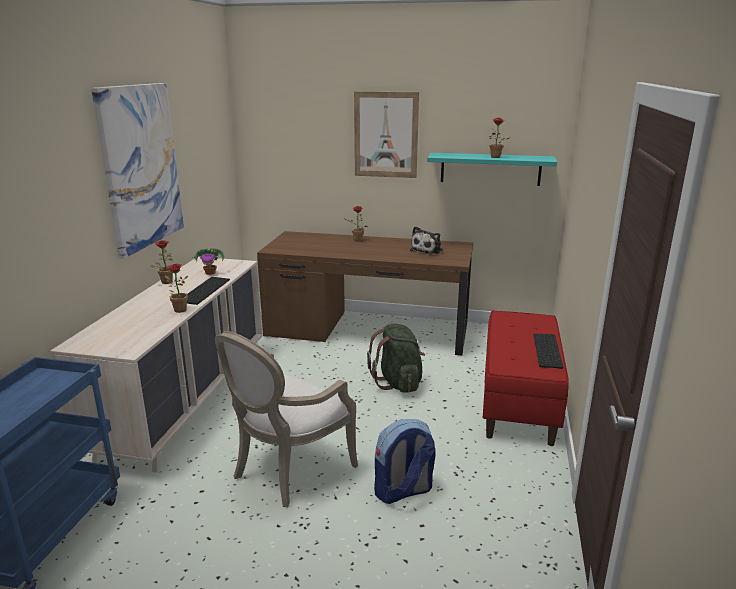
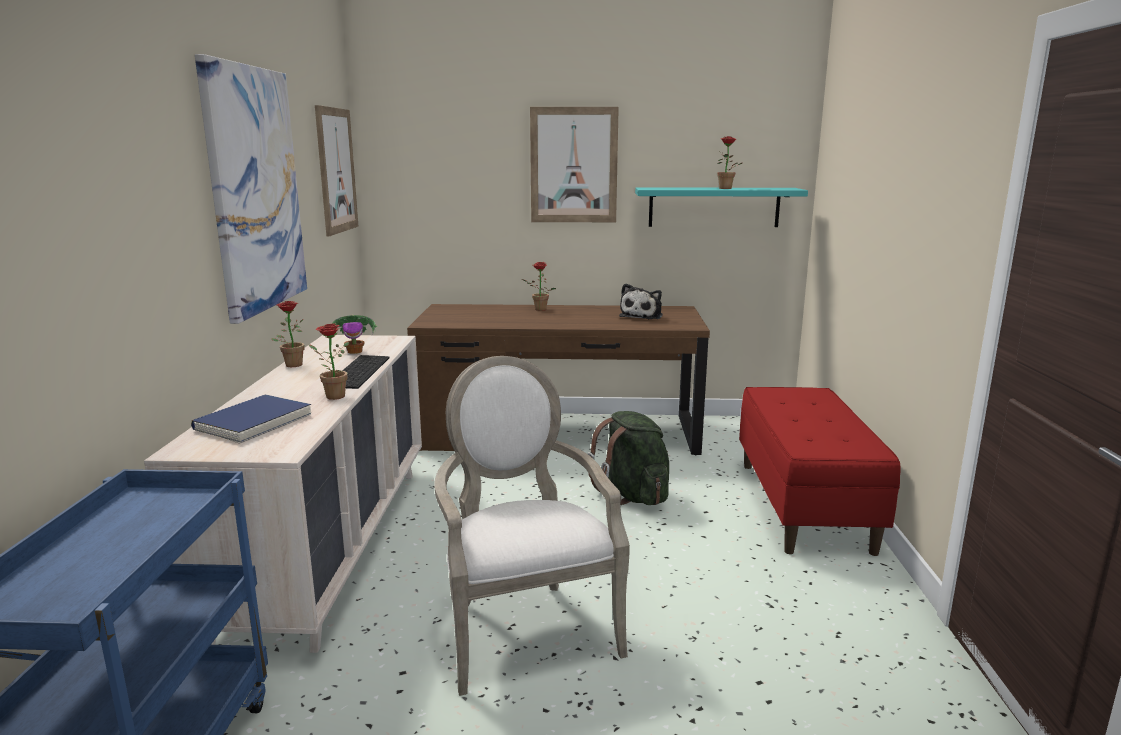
camera: 10 degrees left, 5 degrees down
(122, 327) = (253, 422): none -> blue book
(214, 139) = (336, 170): none -> picture
(286, 470) = (524, 627): armchair -> armchair turned 135 degrees clockwise
(403, 492) = (709, 638): backpack -> none
(549, 351) = (851, 427): keyboard -> none

